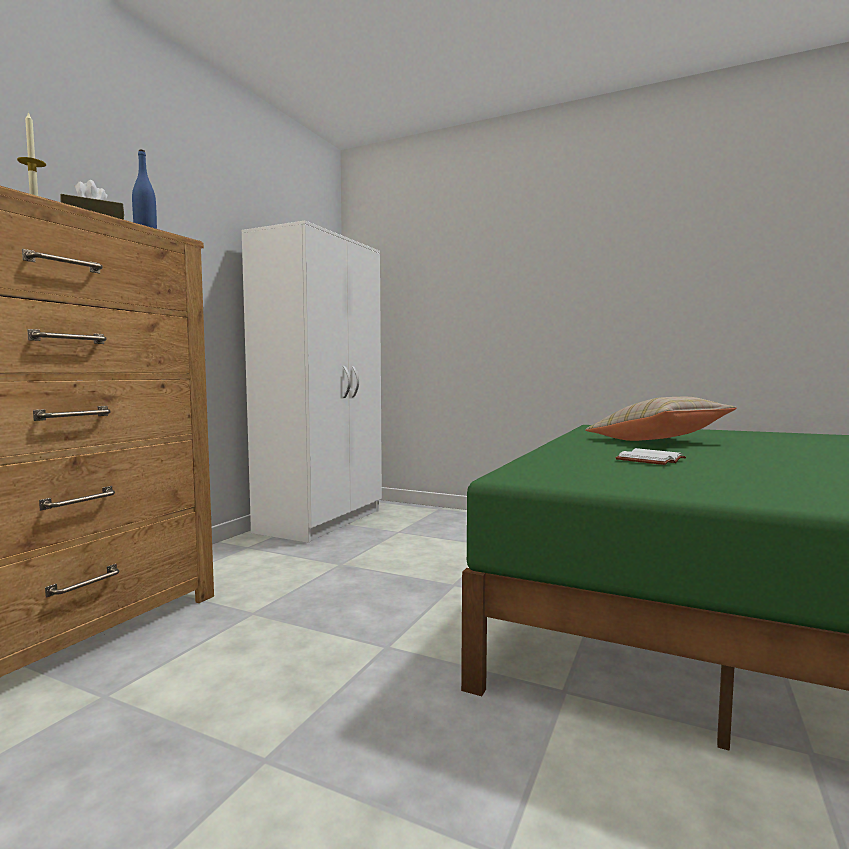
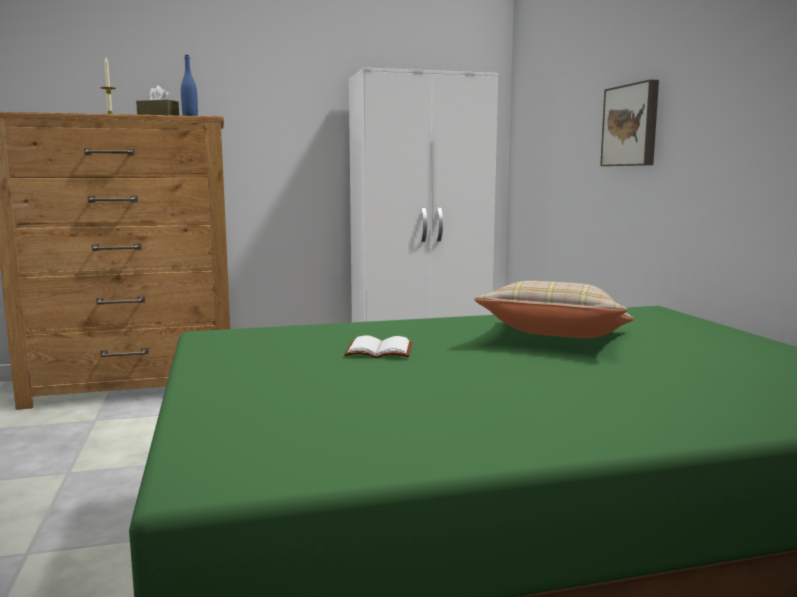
camera: 50 degrees right, 5 degrees up
(527, 301) = (632, 125): none -> picture

